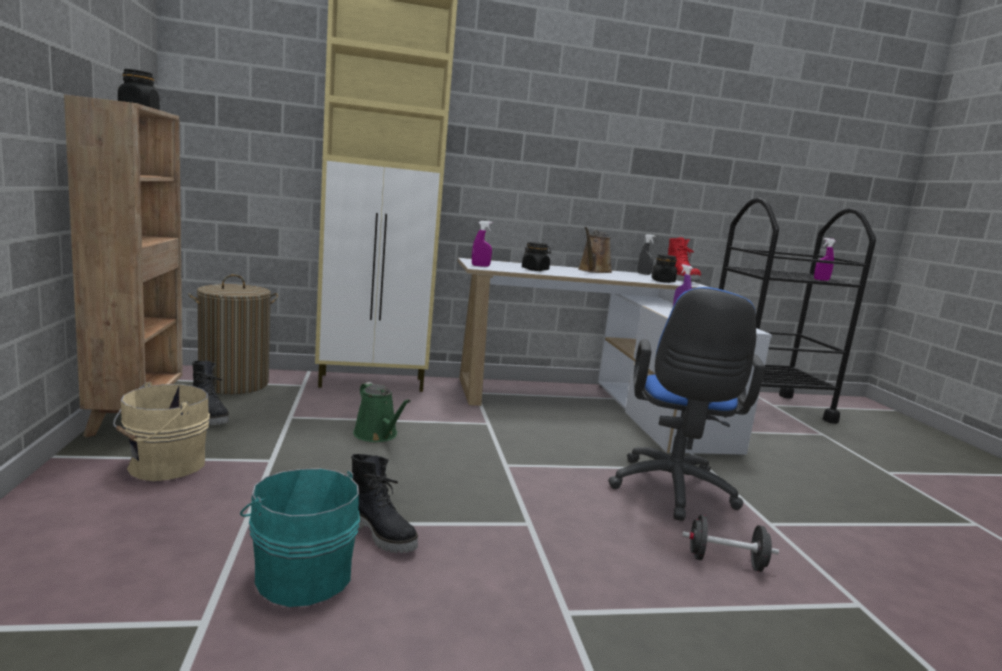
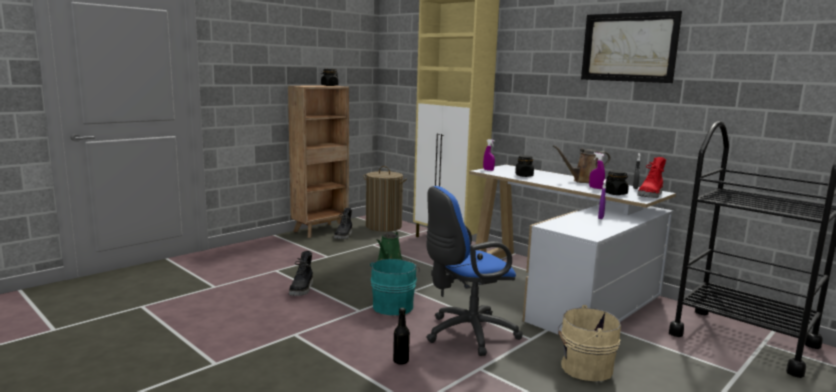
camera: 55 degrees right, 0 degrees up
(163, 465) = (293, 247): beige bucket -> beige bucket (583, 367)
(301, 574) = (256, 288): turquoise bucket -> turquoise bucket (393, 306)
(631, 110) = (629, 47): none -> picture
(725, 562) = (401, 361): black dumbbell -> black bottle
(821, 280) = (775, 209): purple spray bottle -> purple spray bottle (596, 188)

